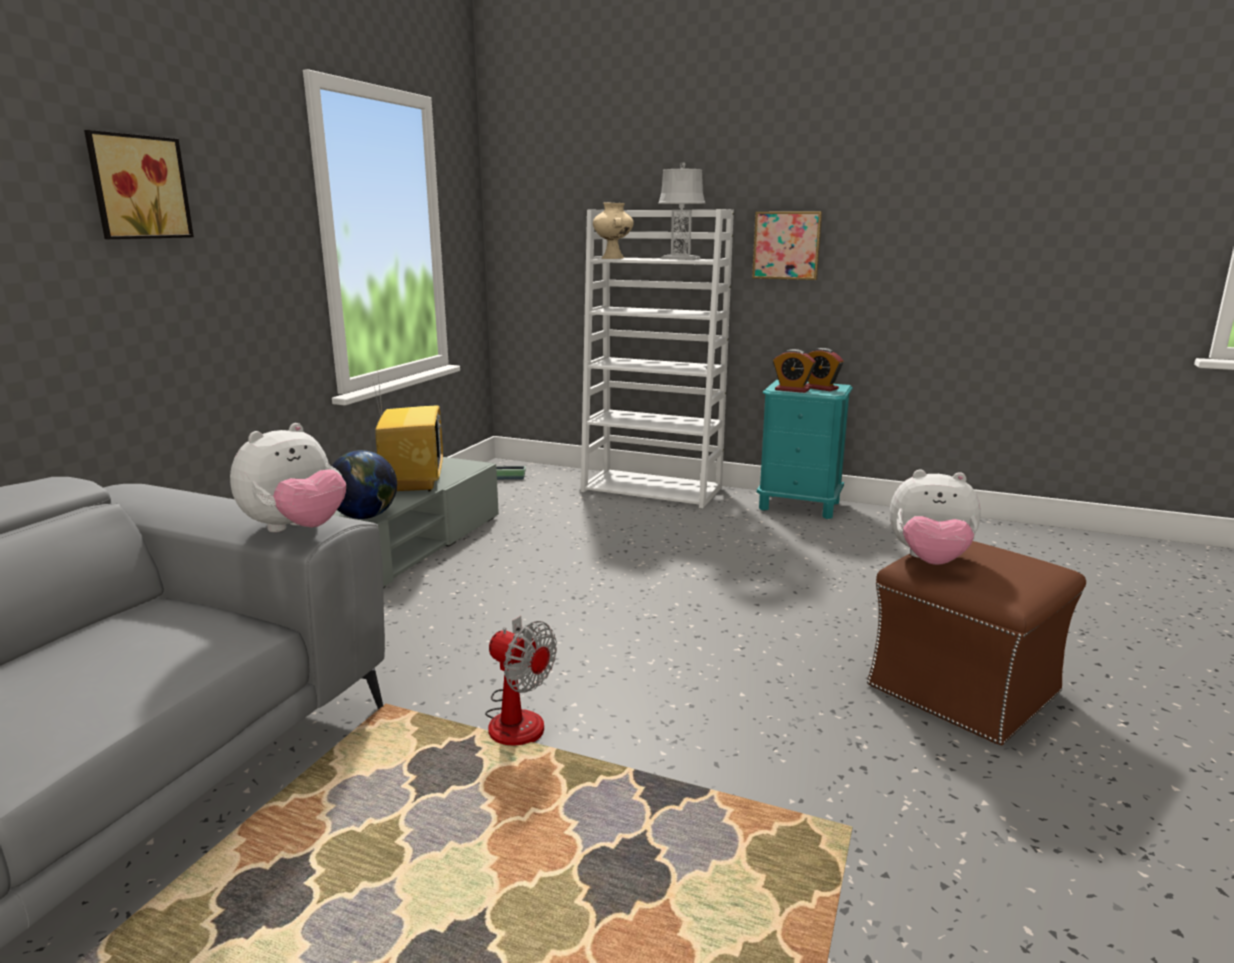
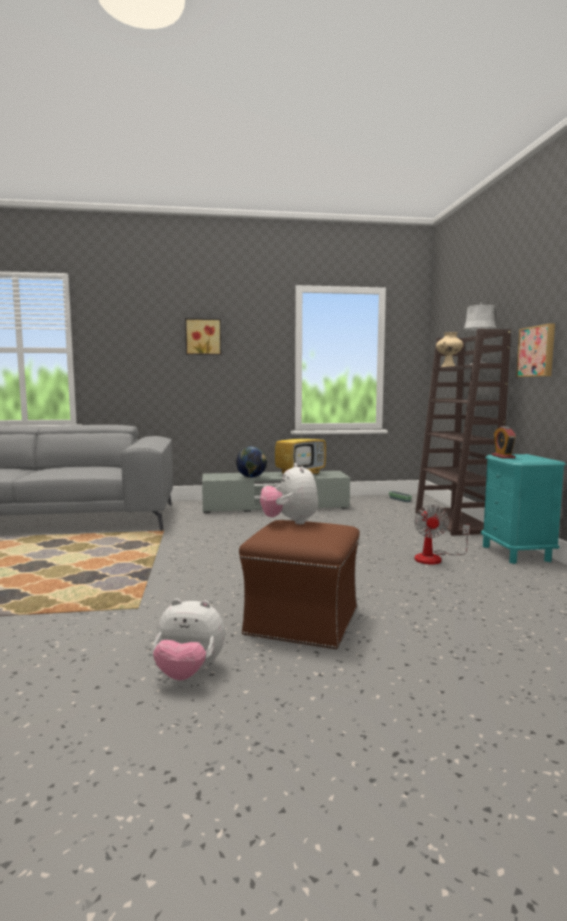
camera: 60 degrees right, 10 degrees down
(296, 529) = (136, 446): plush toy -> plush toy (188, 673)
(517, 717) = (173, 547): fan -> fan (434, 558)
(653, 489) = (455, 522): white bookcase -> brown bookcase
(820, 388) = (528, 459): alarm clock -> none

